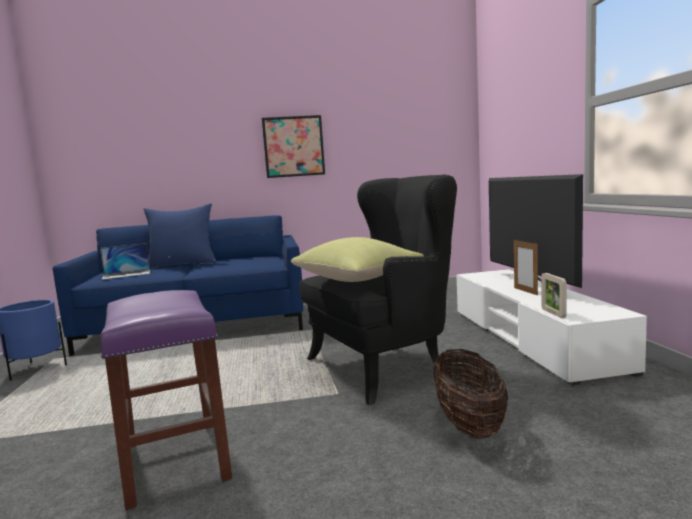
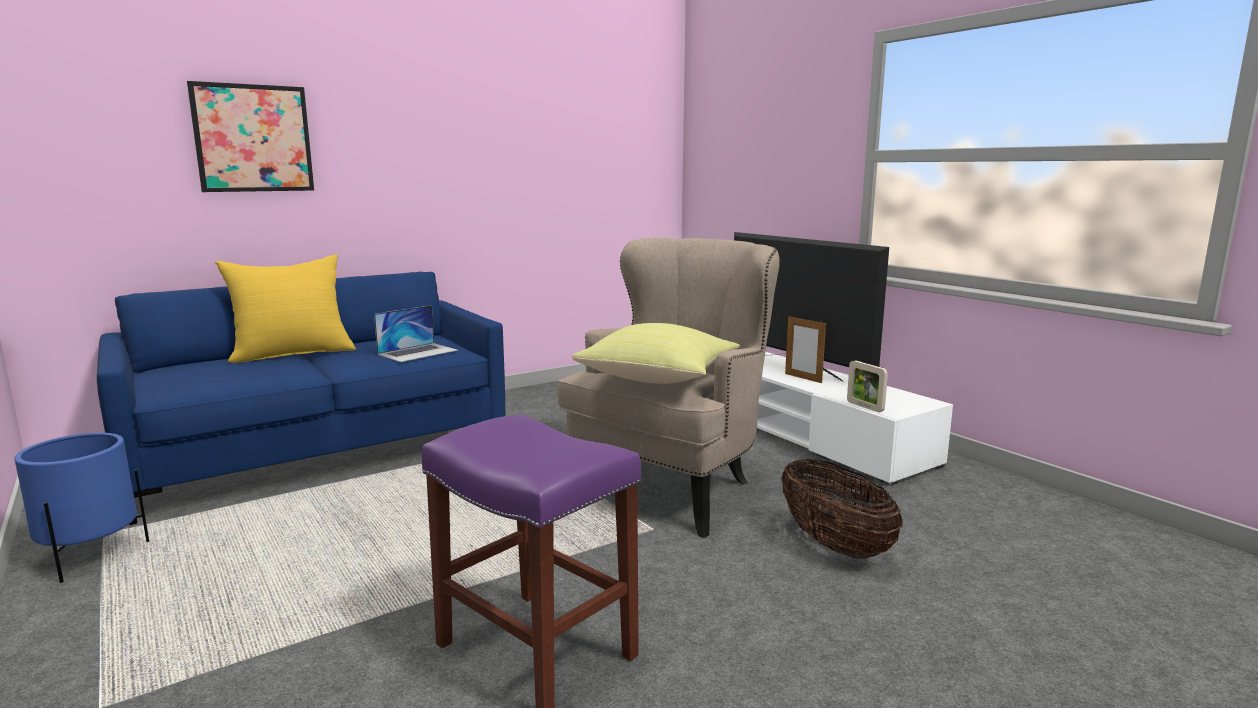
camera: 25 degrees left, 5 degrees up
(127, 274) = (219, 377): laptop -> laptop (418, 352)
(183, 264) = (293, 353): blue pillow -> yellow pillow
(293, 146) = (445, 165): picture -> picture (253, 138)
(385, 365) = (672, 485): black armchair -> beige armchair

